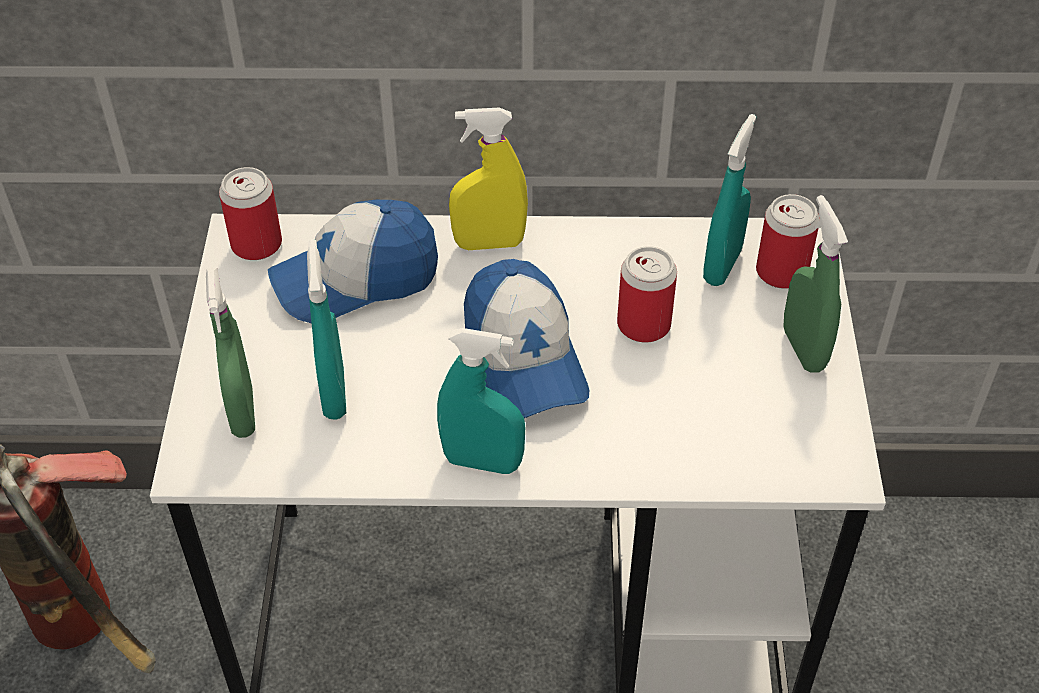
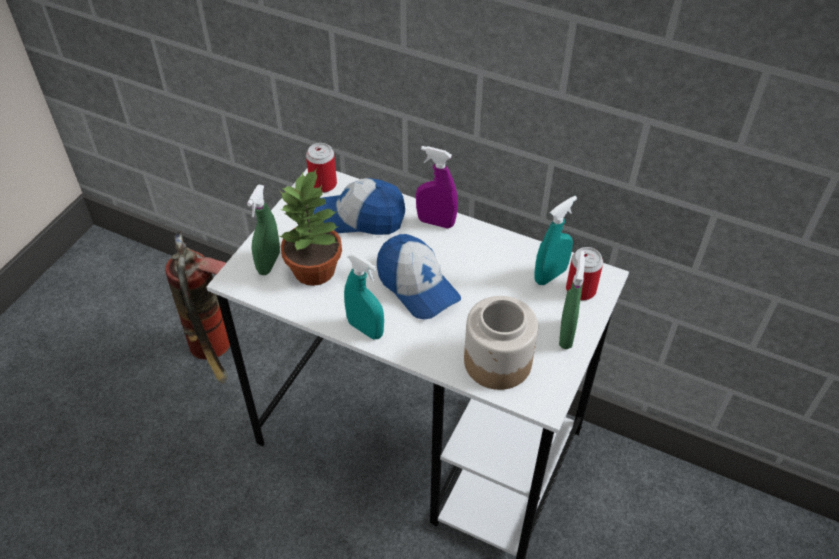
camera: 25 degrees right, 0 degrees up
(334, 394) = (315, 270): turquoise spray bottle -> potted plant
(489, 243) = (436, 222): yellow spray bottle -> purple spray bottle
(524, 358) = (417, 286): cap -> cap turned 45 degrees counterclockwise
(643, 324) = (489, 291): can -> none
(729, 432) = (498, 361): none -> jar

